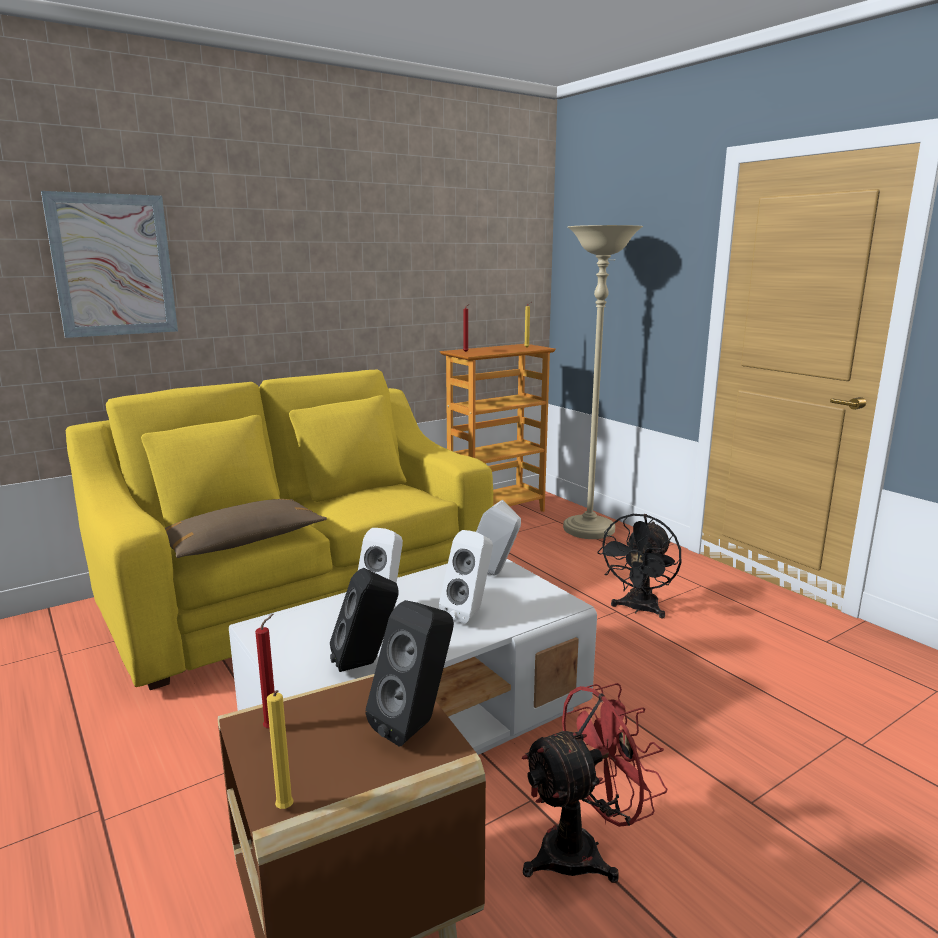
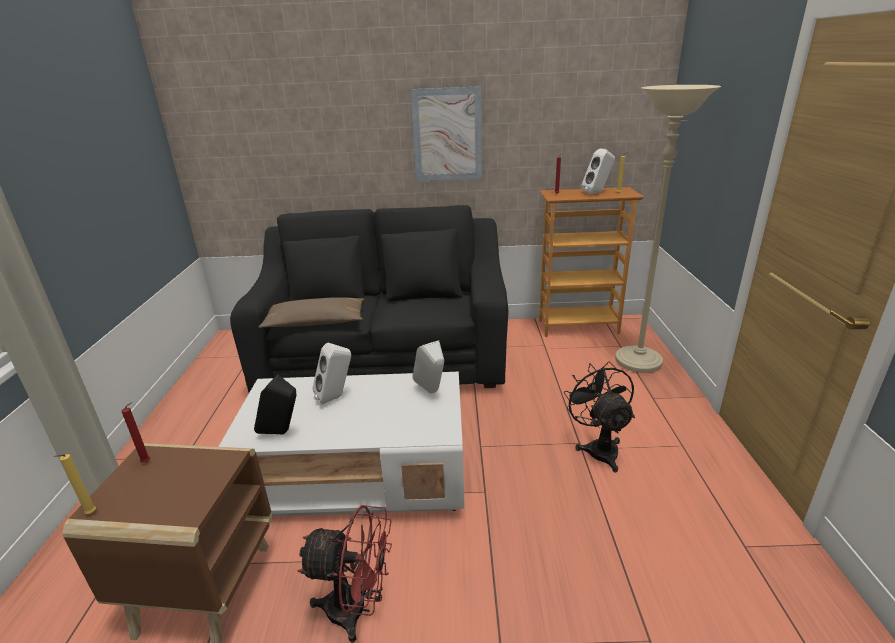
camera: 35 degrees right, 10 degrees up
(113, 265) = (295, 125): picture -> picture (447, 135)
(298, 596) = (384, 358): yellow sofa -> black sofa
(416, 726) = (198, 494): black speaker -> none
(470, 614) = (378, 419): white speaker -> white speaker (597, 193)
(638, 609) = (599, 448): black fan -> black fan turned 105 degrees clockwise

